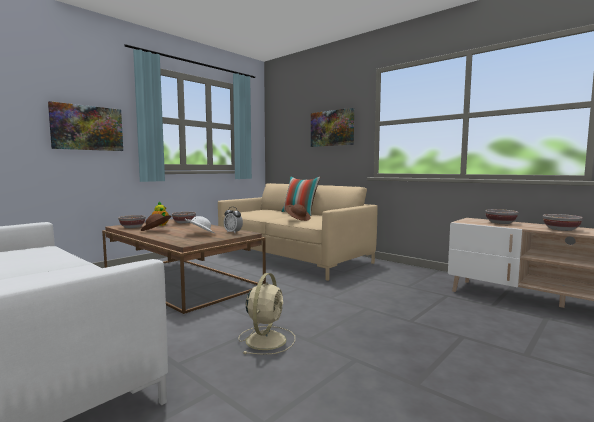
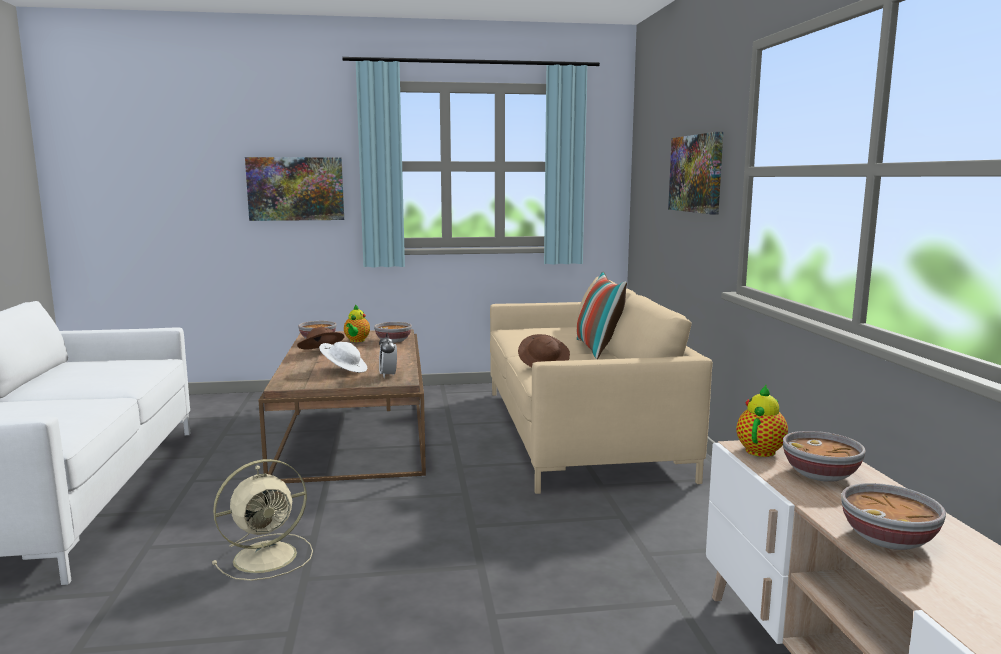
camera: 40 degrees right, 5 degrees up
(468, 221) = (761, 450): none -> teapot

